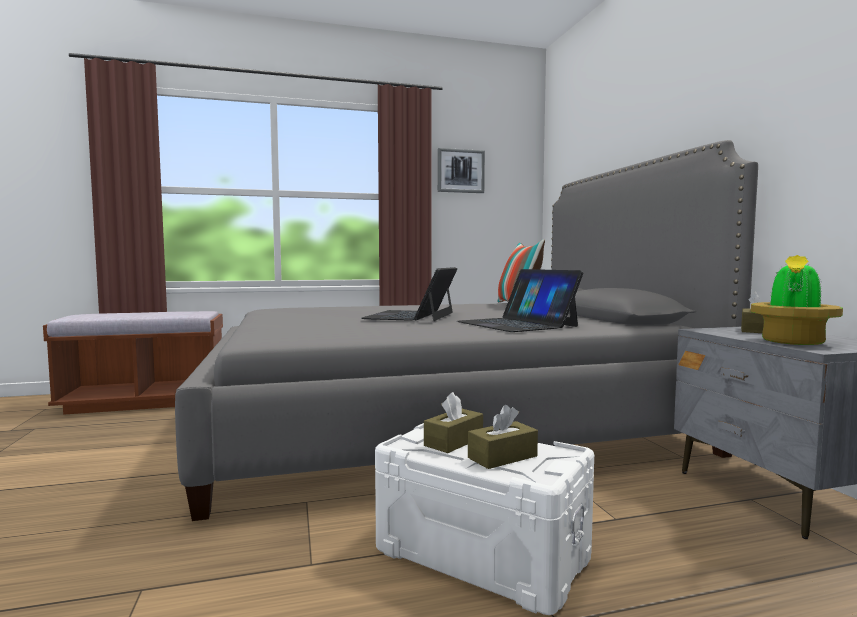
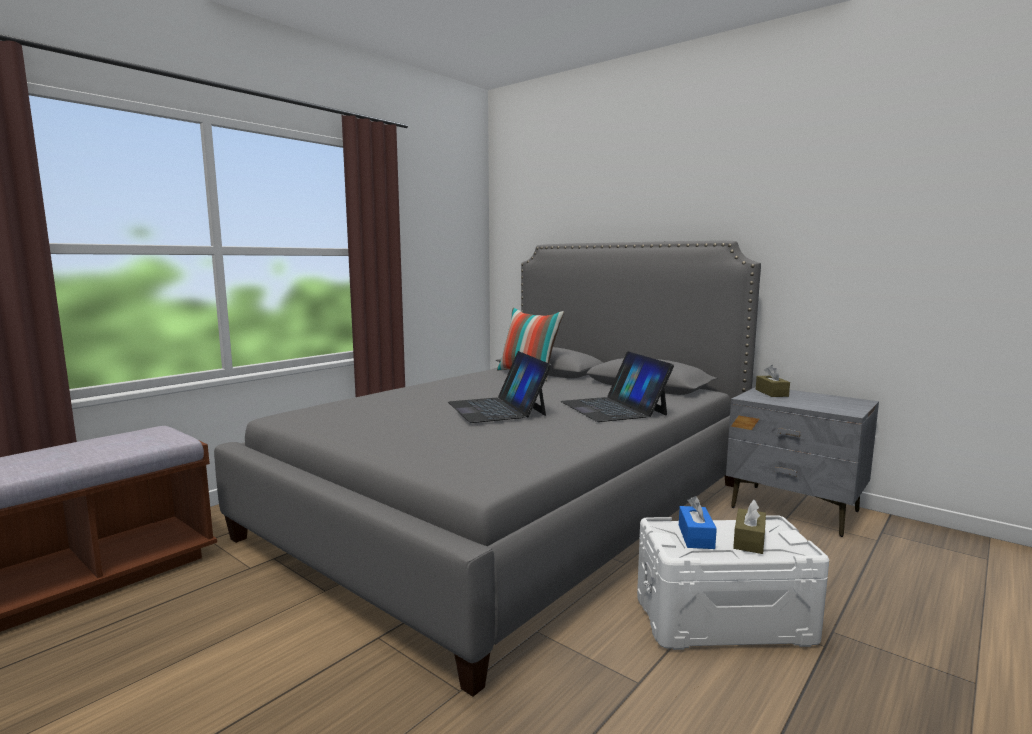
camera: 35 degrees left, 5 degrees up
(453, 441) = (696, 536): brown tissue box -> blue tissue box
(460, 171) = (420, 221): picture -> none
(517, 324) = (613, 408): laptop -> laptop turned 45 degrees clockwise
(792, 342) = (823, 406): potted plant -> none

